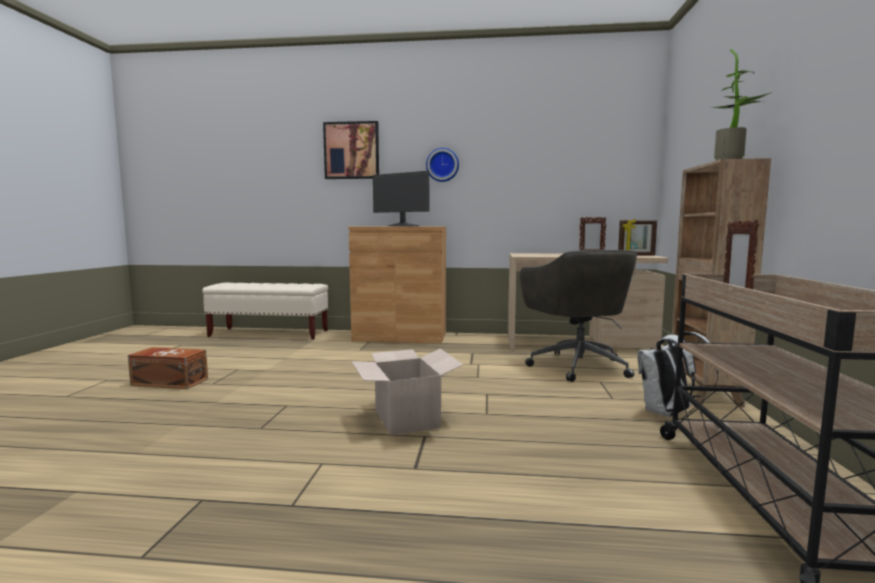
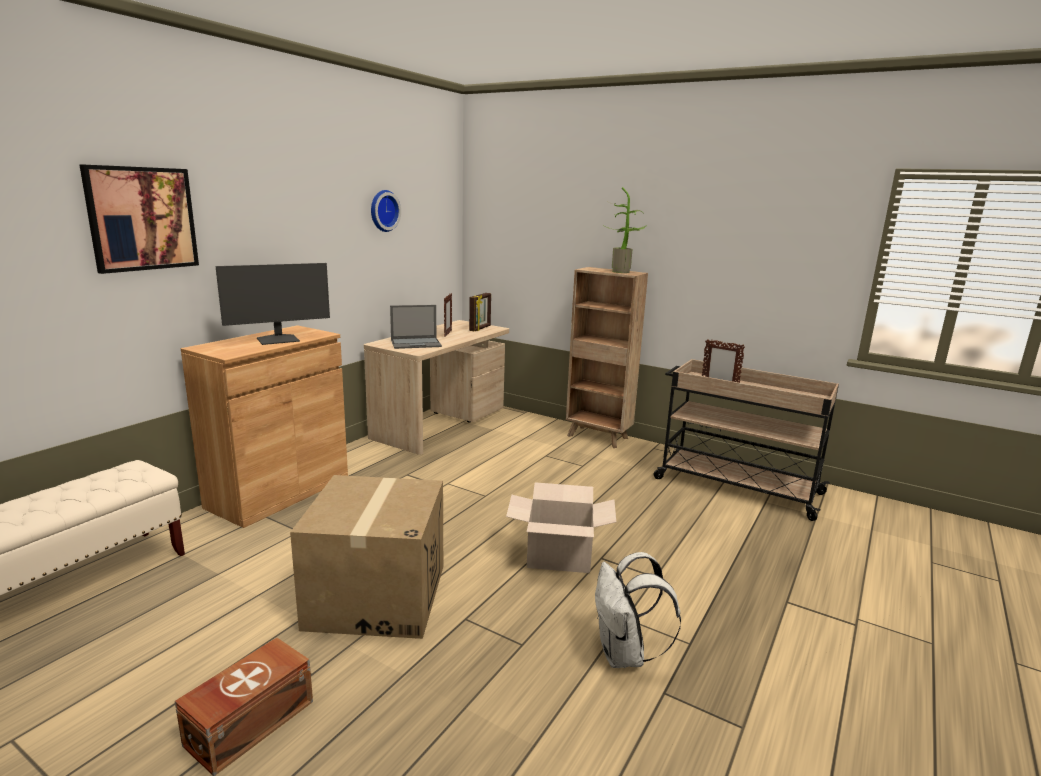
camera: 65 degrees left, 10 degrees up
(300, 379) = (376, 596): none -> cardboard box
(442, 165) = (281, 239): wall clock -> wall clock (383, 210)
(542, 255) = (416, 343): none -> laptop
(577, 366) = (501, 448): grey office chair -> none
(668, 414) = (622, 461): white backpack -> white backpack (624, 655)

